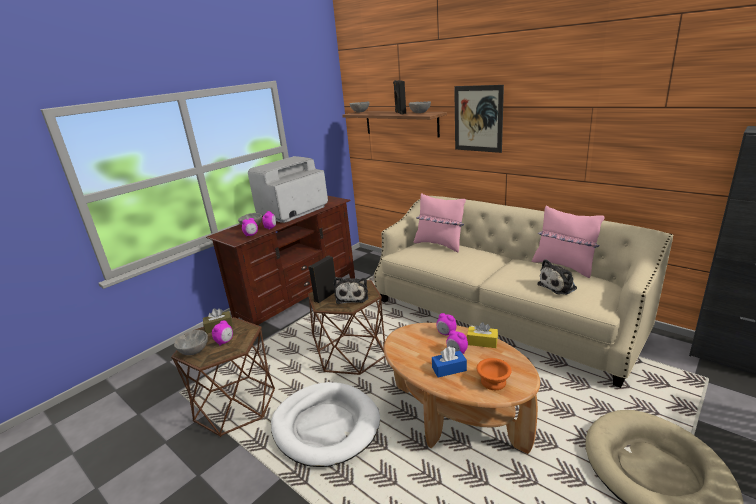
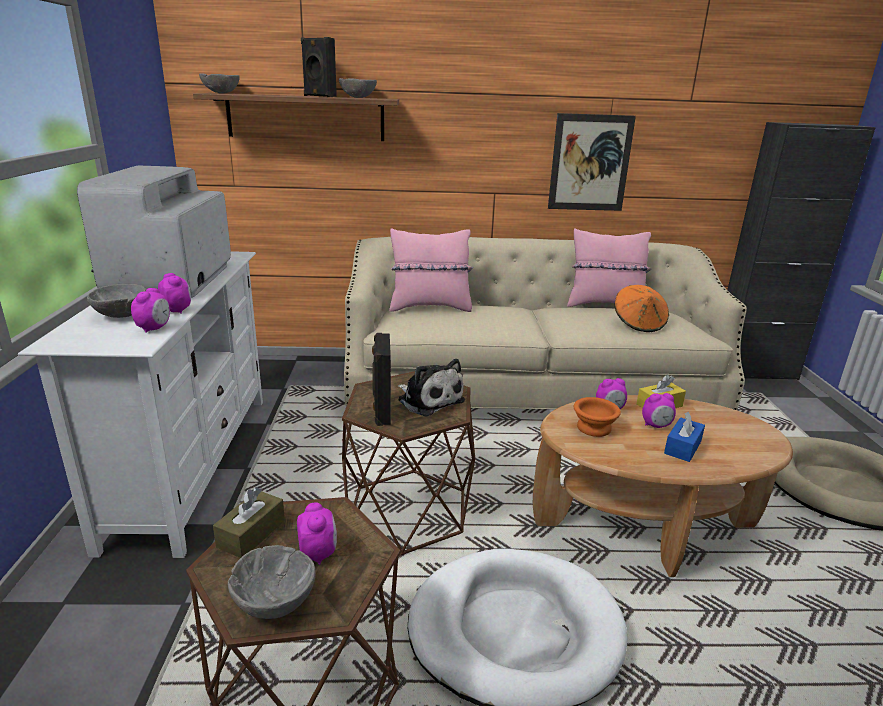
camera: 45 degrees left, 0 degrees up
(298, 300) = (191, 464): brown tv stand -> white tv stand
(478, 119) = (453, 111): picture -> picture (590, 163)
(494, 382) = (744, 442): orange bowl -> orange bowl (595, 428)
(559, 286) = (638, 324): plush toy -> orange hat

